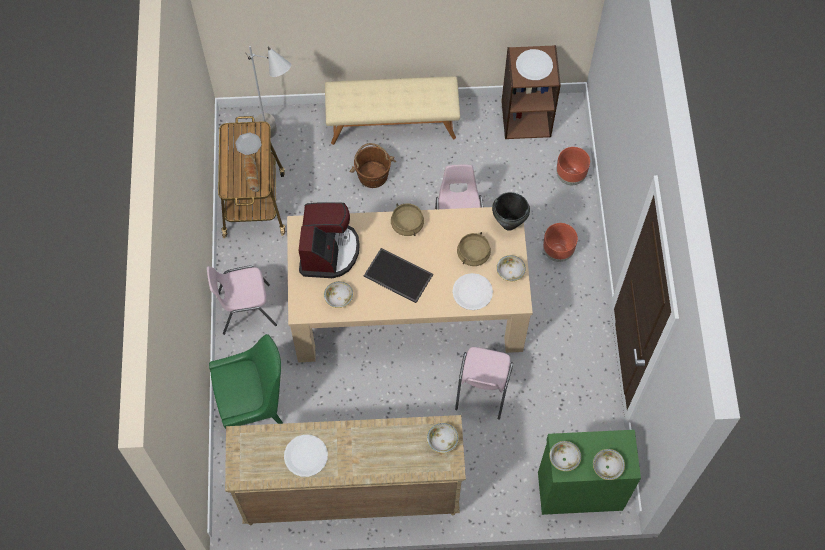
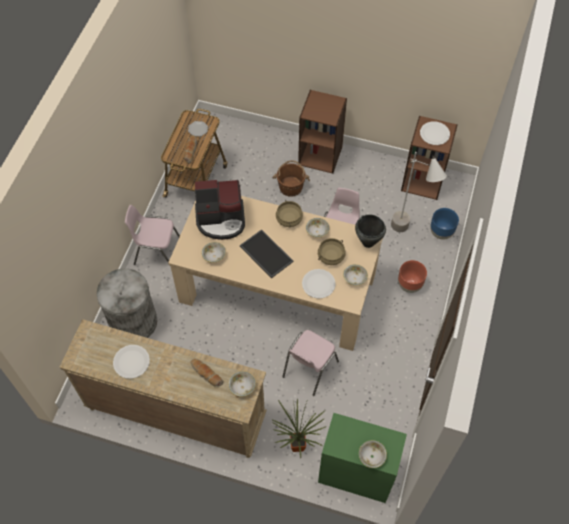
camera: 20 degrees right, 5 degrees down
(254, 404) = (133, 322): green chair -> grey trash can
(279, 140) = (232, 143): grey floor lamp -> grey floor lamp (407, 236)
(328, 251) = (221, 220): coffee machine -> coffee machine turned 60 degrees clockwise
(392, 123) = (320, 155): beige bench -> brown bookcase
(396, 441) = (206, 374): none -> bread
(504, 486) = (297, 449): none -> potted plant
(564, 459) = (338, 437): bowl -> bowl (317, 231)
(570, 176) = (441, 232): brown planter -> blue planter

